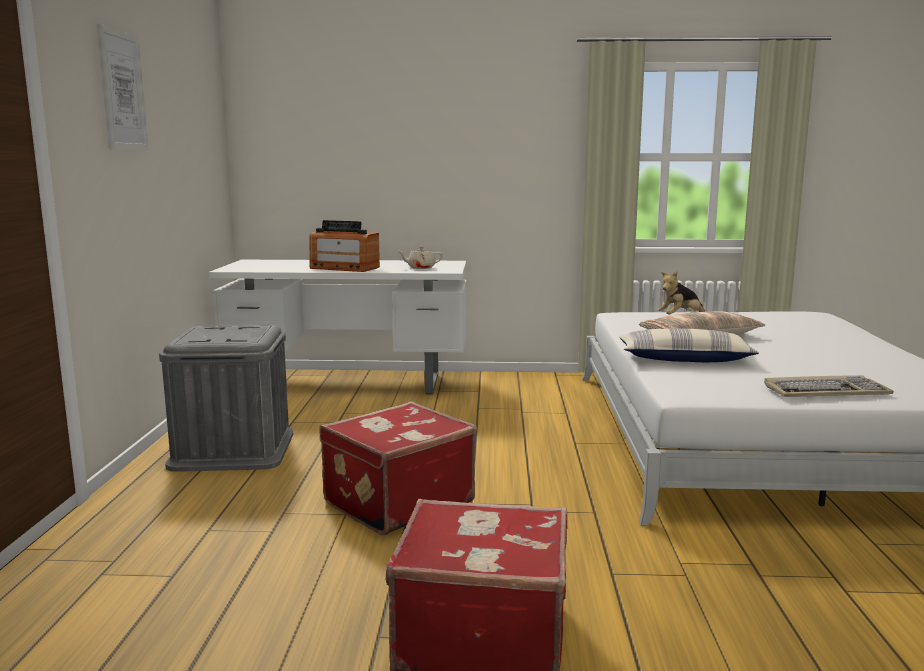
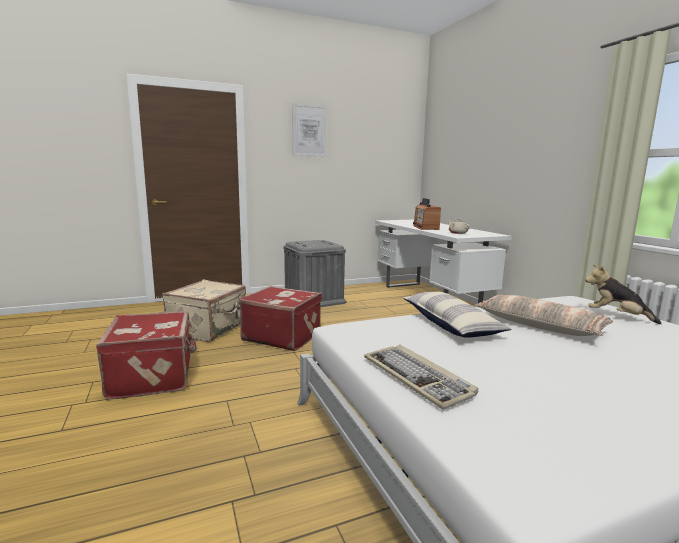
camera: 65 degrees right, 0 degrees up
(276, 564) = (209, 329): none -> beige suitcase

